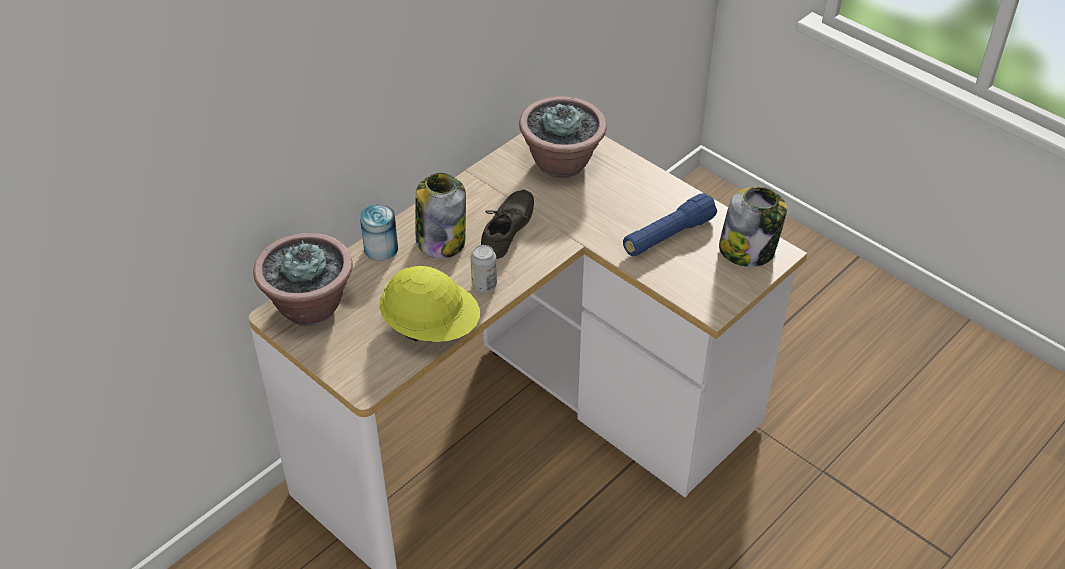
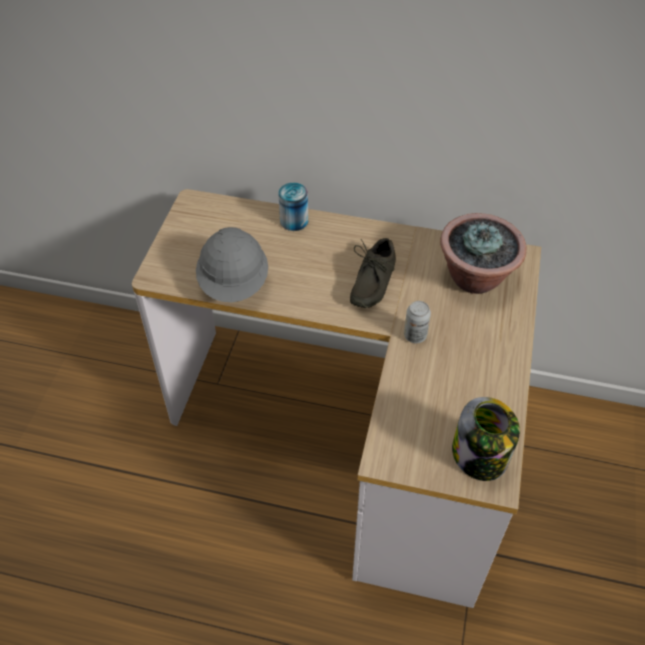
camera: 60 degrees right, 5 degrees up
(309, 307) = (211, 213): potted plant -> none
(431, 327) = (234, 284): yellow hard hat -> grey hard hat
(441, 240) = (327, 248): jar -> none
(484, 285) = (299, 294): can -> can (415, 336)
(510, 231) = (370, 282): grey shoe -> grey shoe turned 120 degrees clockwise
(668, 236) = (449, 387): blue flashlight -> none

